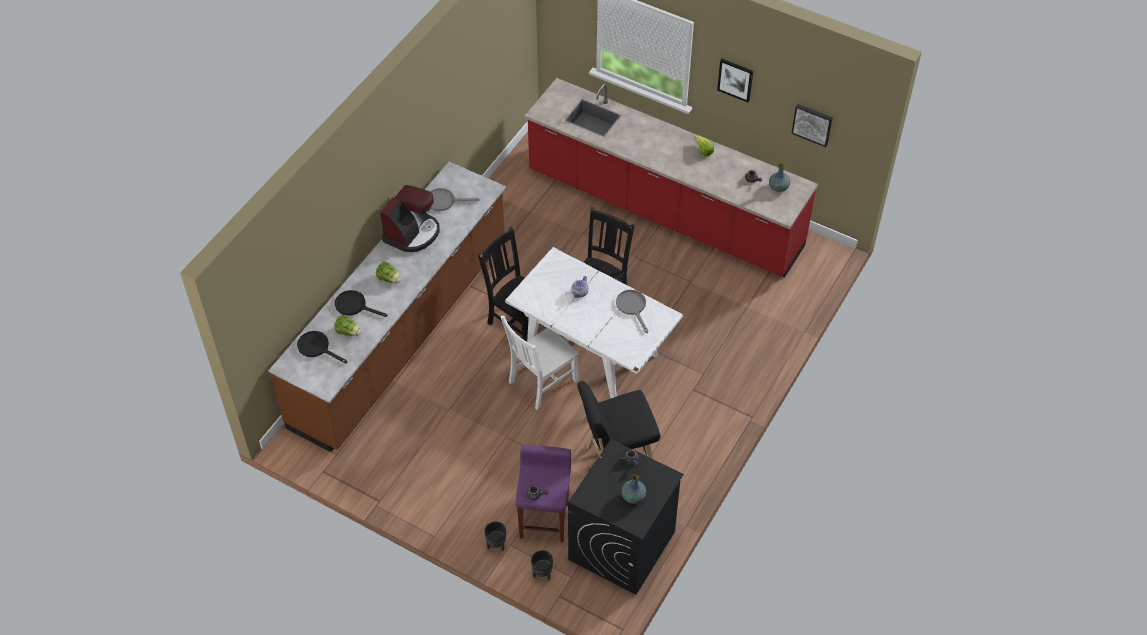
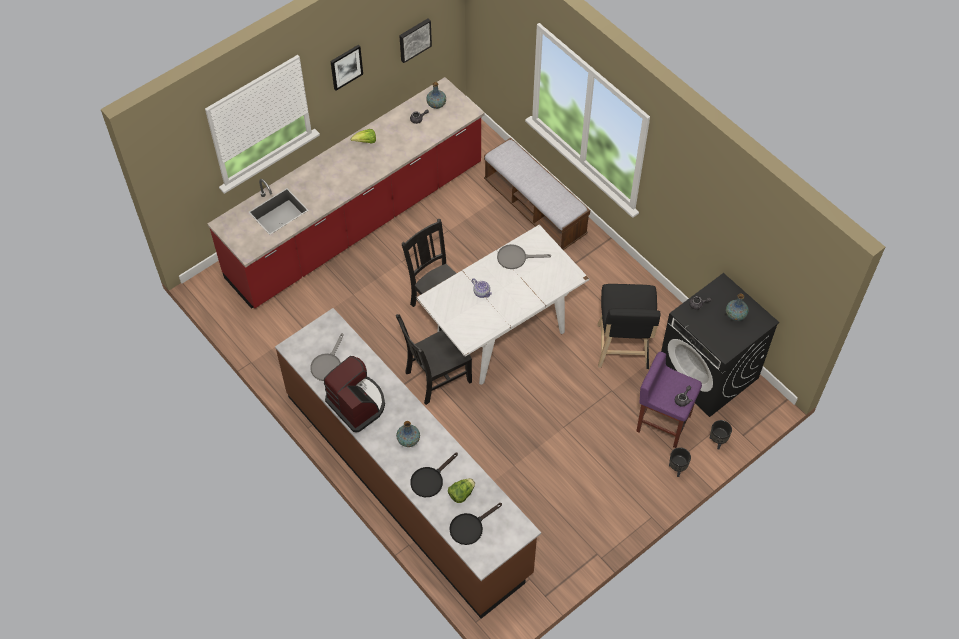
camera: 70 degrees left, 5 degrees up
(389, 279) = (408, 440): lettuce -> vase
(541, 382) = (513, 381): white chair -> none
(753, 342) = (535, 208): none -> bench

